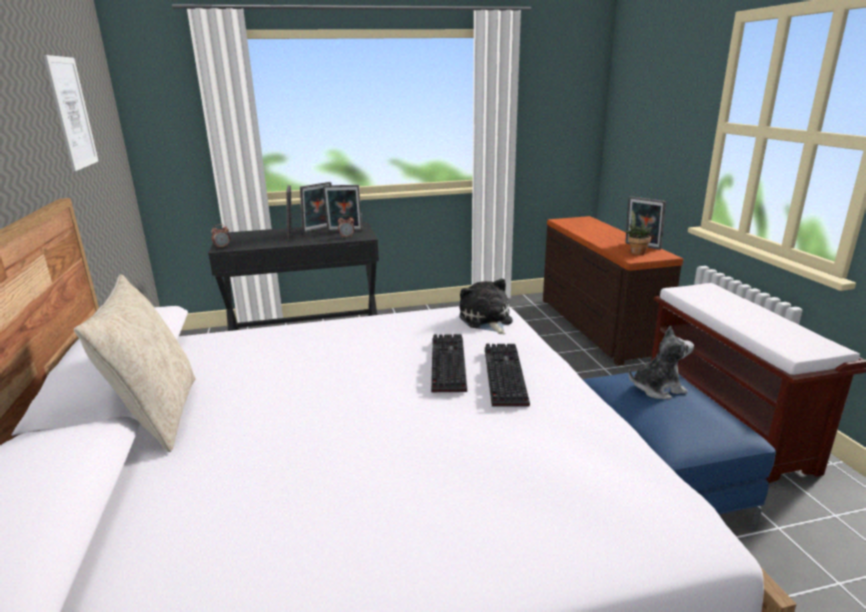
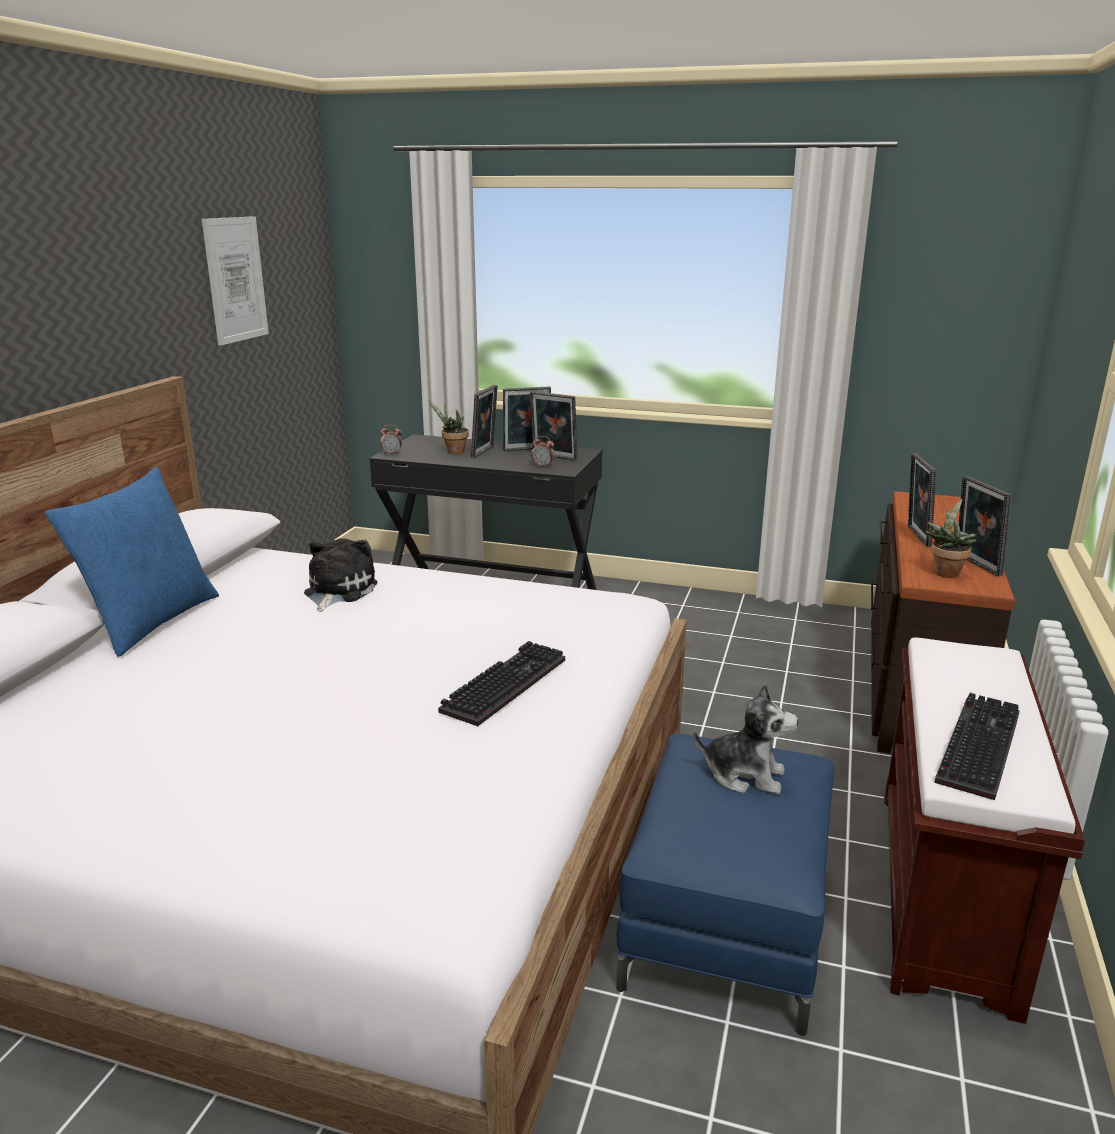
camera: 30 degrees right, 0 degrees up
(157, 415) = (150, 621): beige pillow -> blue pillow
(268, 239) = (453, 452): none -> potted plant
(446, 363) = (465, 652): keyboard -> keyboard (975, 745)
(486, 320) = (589, 616): plush toy -> plush toy (338, 591)
(594, 238) = (915, 536): none -> picture frame

